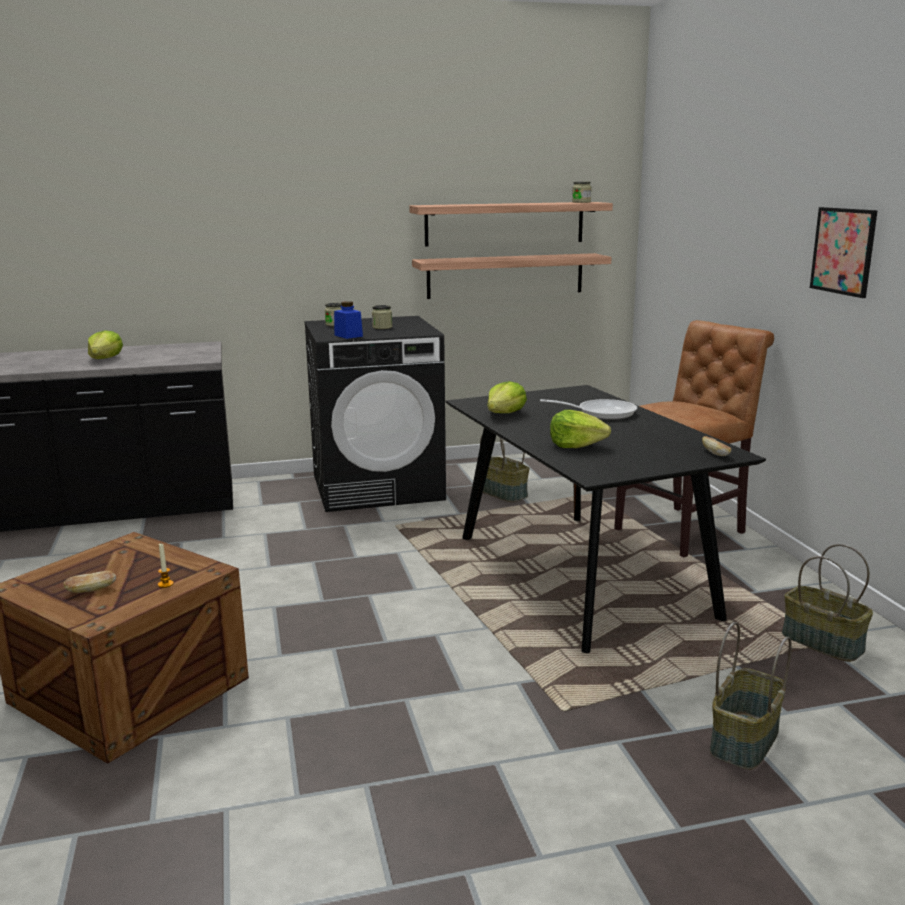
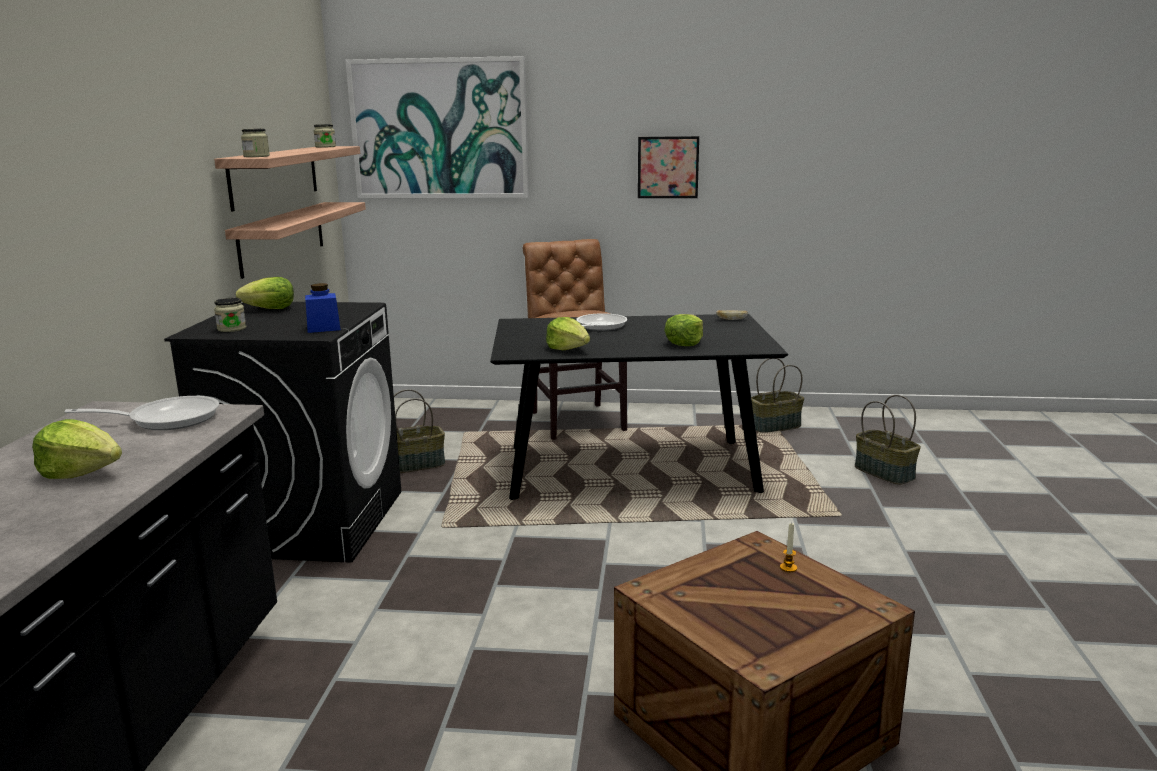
camera: 70 degrees left, 0 degrees up
(91, 590) = (793, 611): bread -> none
(189, 354) = (167, 419): none -> frying pan
(382, 327) = (296, 315): jar -> jar (256, 156)
(396, 321) = (270, 309): none -> lettuce
(690, 189) = (440, 129): none -> picture

